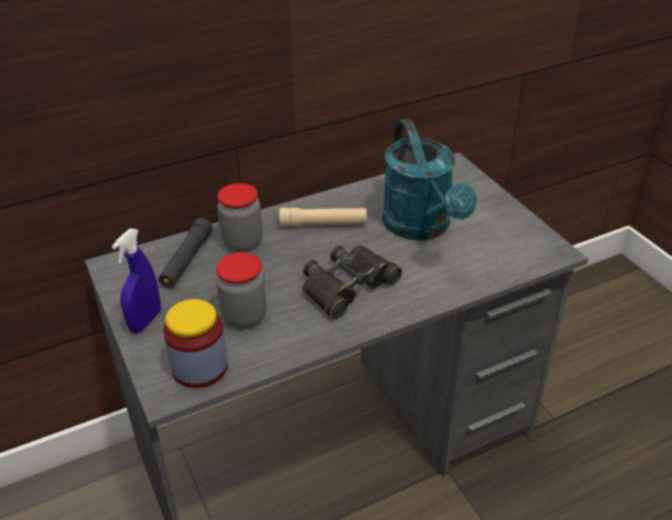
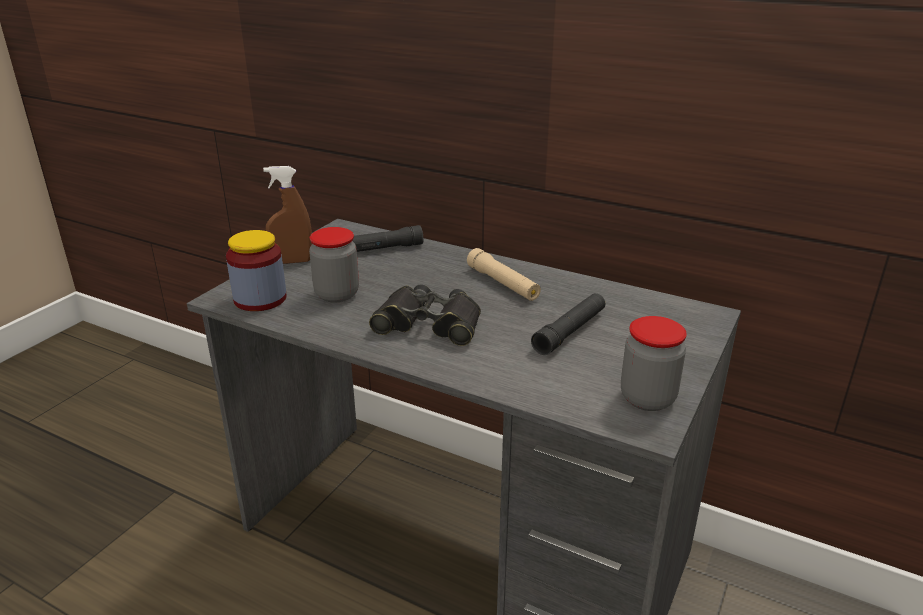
camera: 55 degrees right, 10 degrees down
(145, 321) = (292, 261): blue spray bottle -> brown spray bottle
(242, 242) = (430, 260): jar -> jar (647, 398)
(422, 227) = (570, 332): turquoise watering can -> black flashlight

